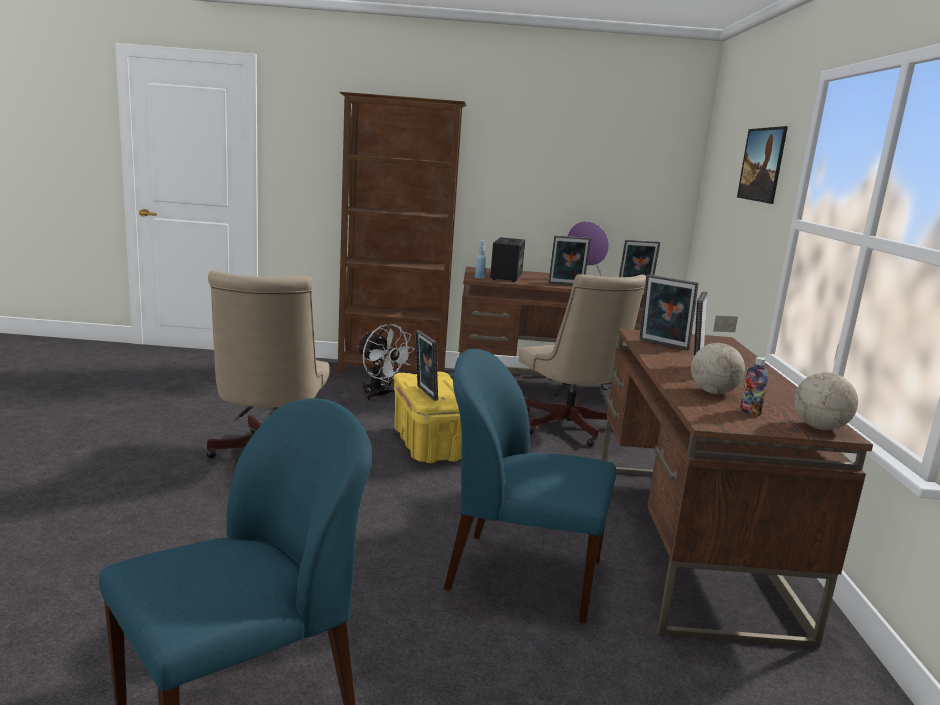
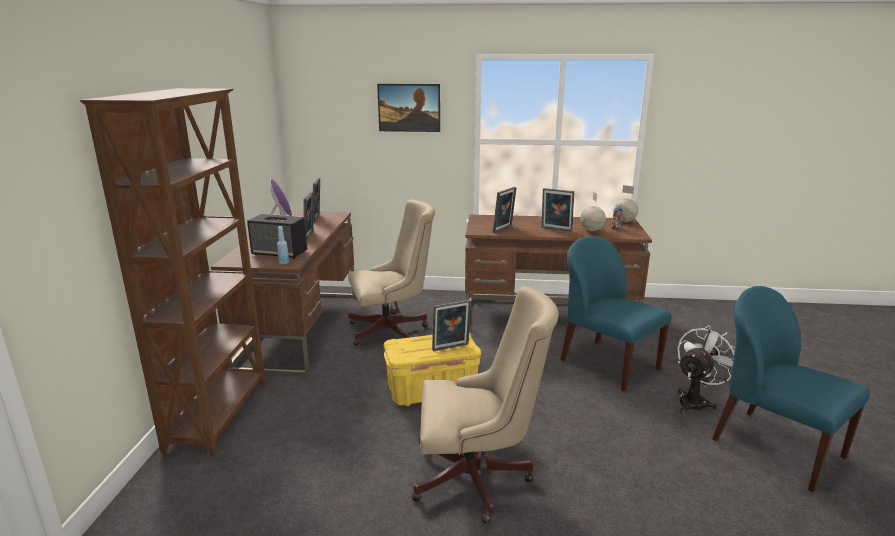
camera: 85 degrees left, 5 degrees up
(380, 395) = (302, 420): white fan -> white fan (695, 401)
(521, 574) = (607, 364): blue chair -> blue chair turned 120 degrees clockwise

